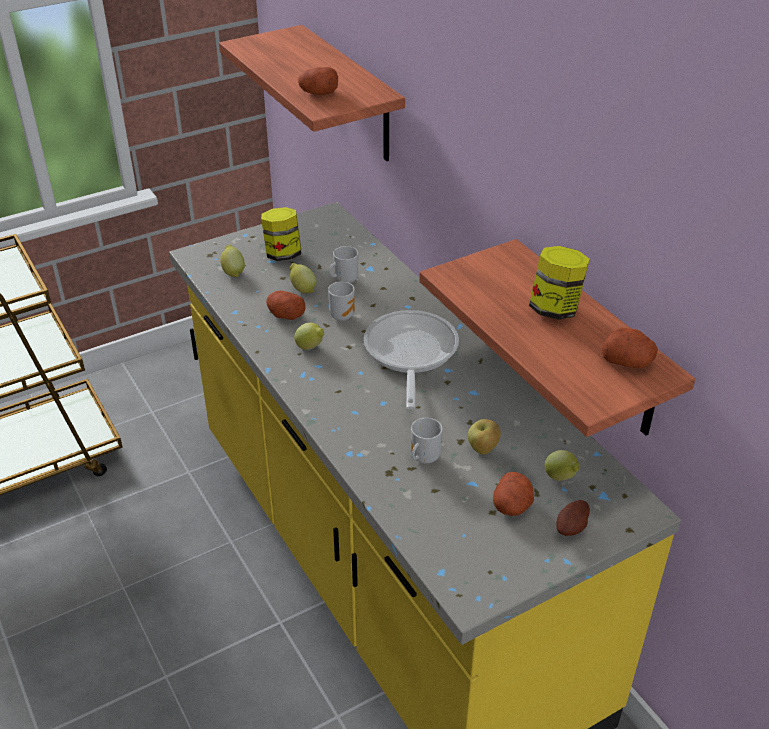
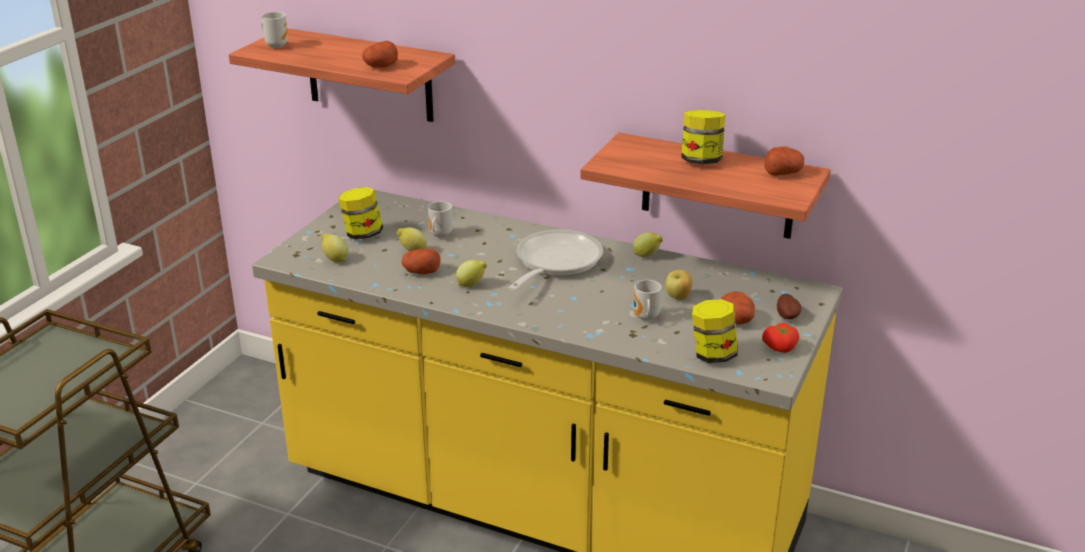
camera: 35 degrees left, 10 degrees down
(342, 315) = (469, 257): mug -> mug (276, 45)
(409, 355) = (554, 263): frying pan -> frying pan turned 60 degrees clockwise
(439, 537) = (713, 355): none -> jar
(518, 565) = (780, 348): none -> tomato
(561, 478) = (747, 293): lemon -> lemon (647, 256)

